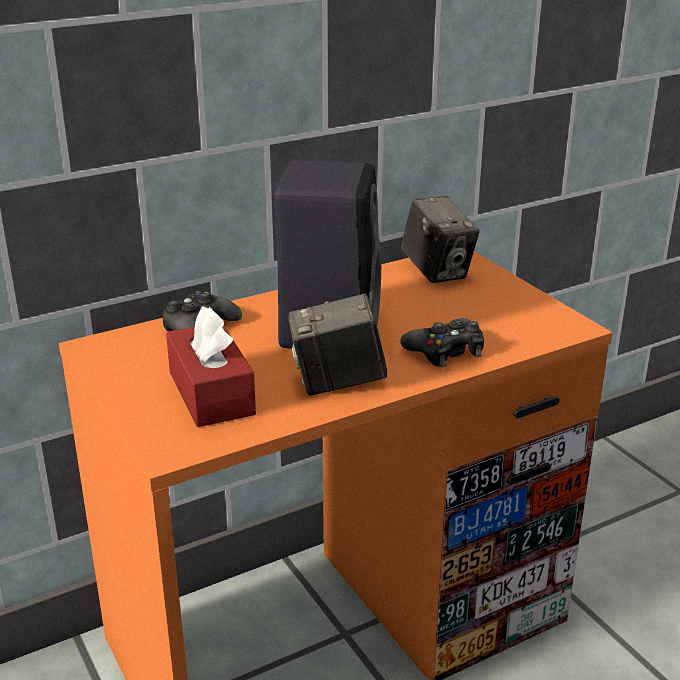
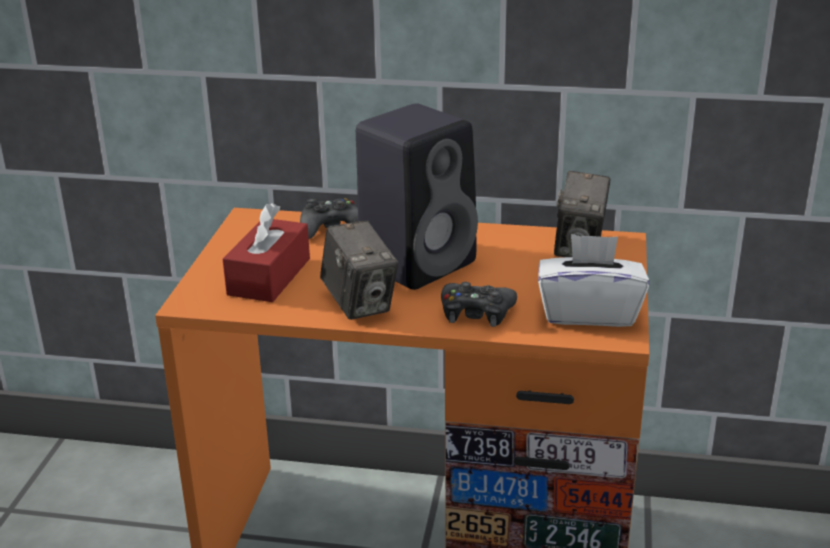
camera: 40 degrees right, 0 degrees up
(338, 383) = (359, 303): camera -> camera turned 150 degrees counterclockwise
(525, 318) = (589, 312): none -> white tissue box

